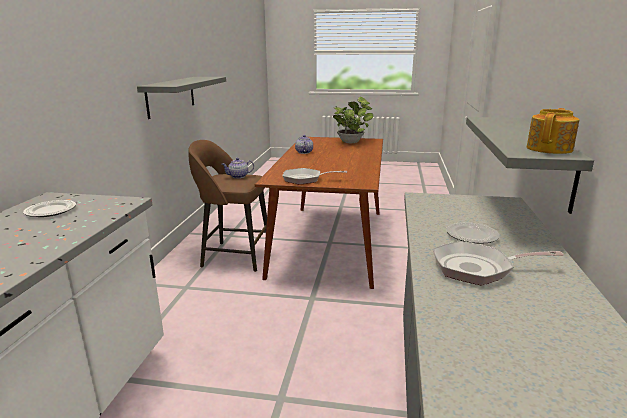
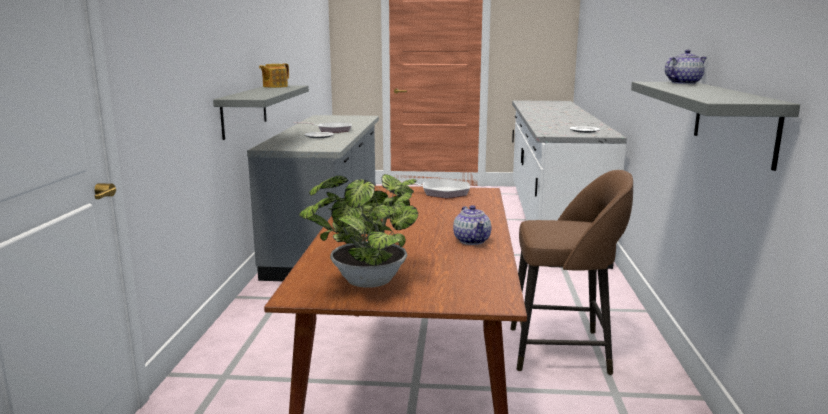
camera: 175 degrees right, 5 degrees down
(238, 176) = (560, 231): teapot -> teapot (683, 83)

